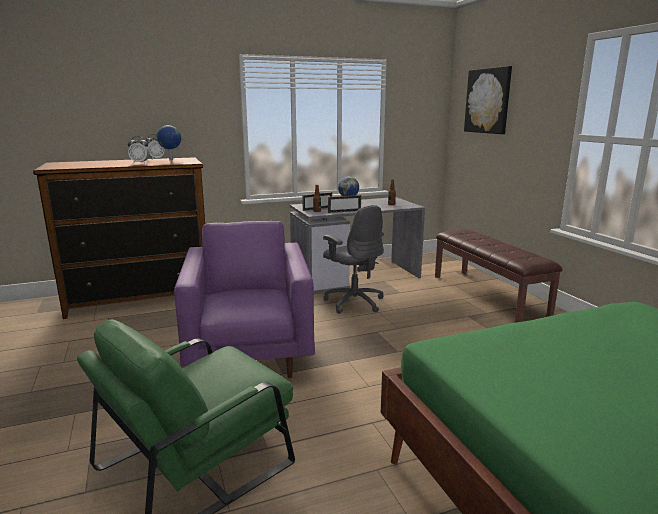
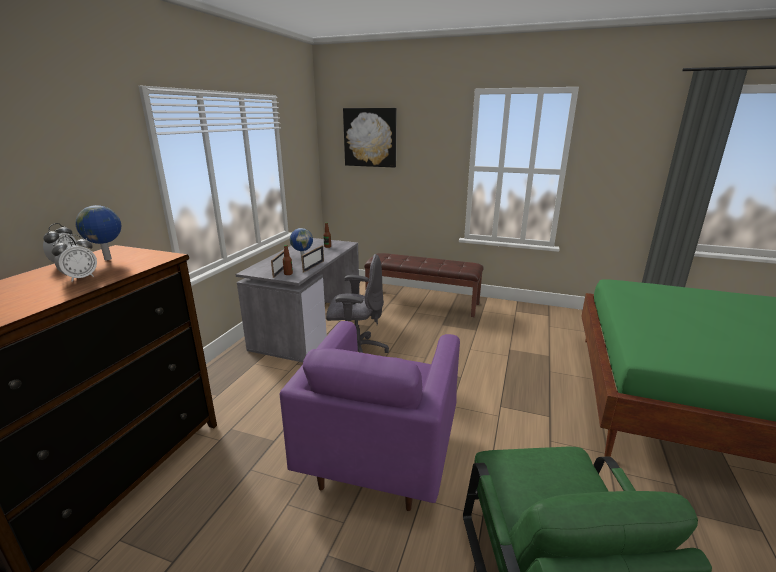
camera: 50 degrees left, 5 degrees up
(250, 354) = (380, 453): purple armchair -> purple armchair turned 105 degrees counterclockwise

